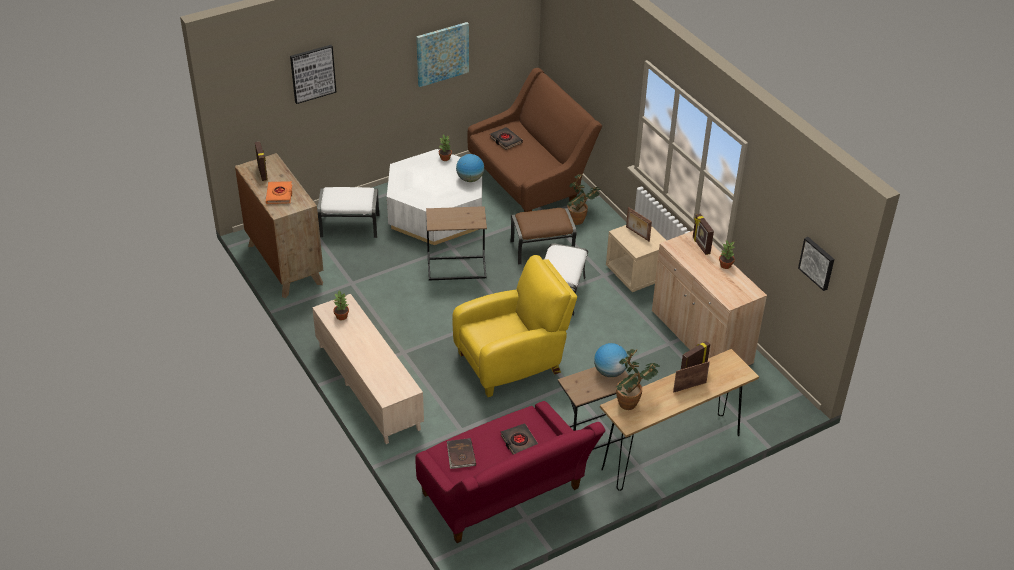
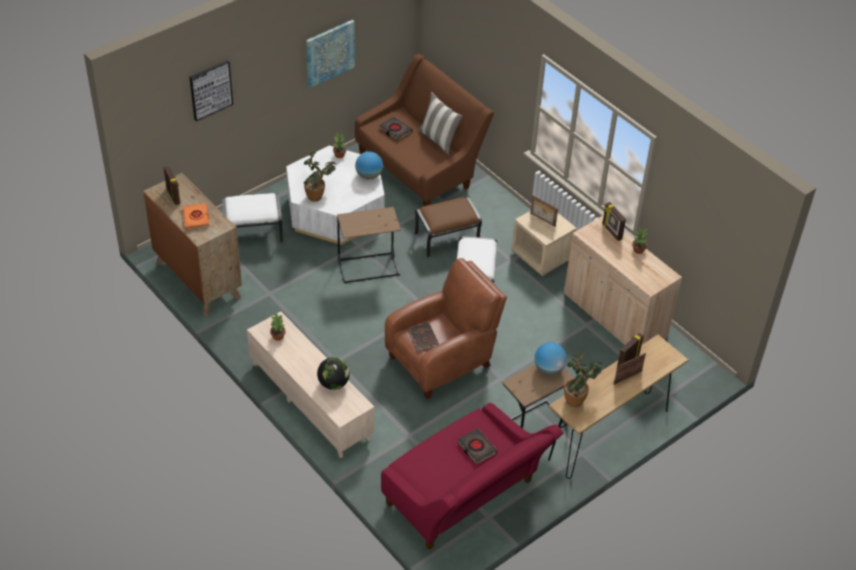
camera: 10 degrees left, 5 degrees up
(386, 366) = (333, 383): none -> globe
(460, 455) = (424, 466): brown book -> brown book (423, 338)
(513, 362) = (443, 360): yellow armchair -> brown armchair
(547, 152) = (439, 140): none -> pillow
(580, 219) = (476, 203): potted plant -> potted plant (318, 195)
(817, 263) = (733, 248): picture -> none

